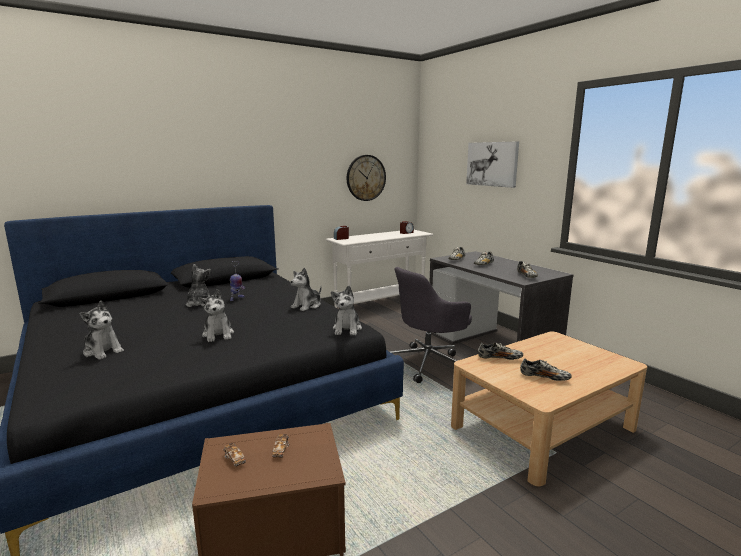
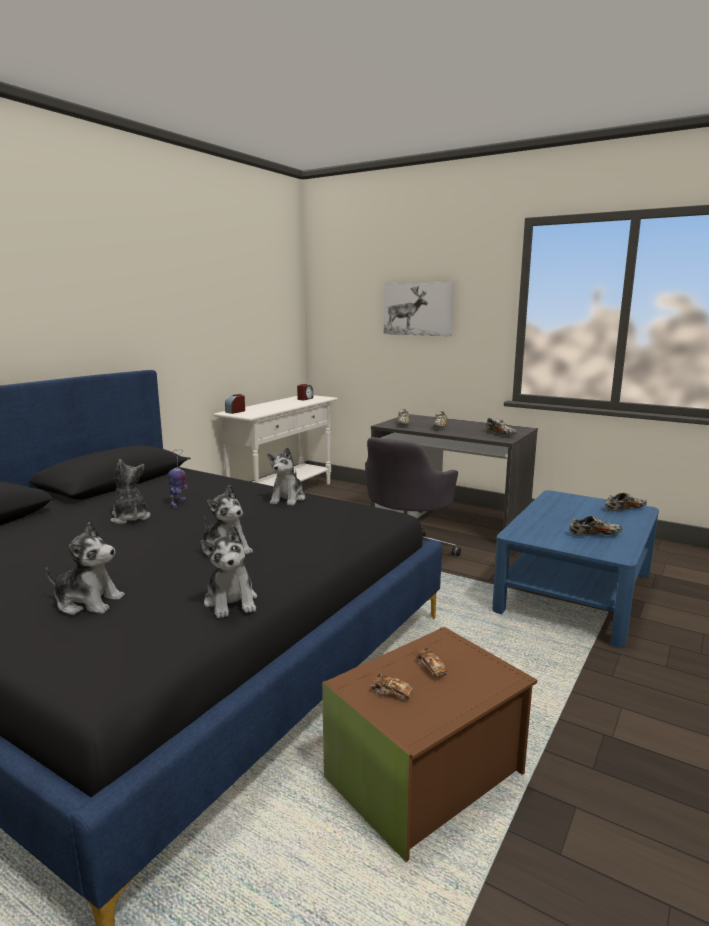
camera: 25 degrees left, 0 degrees up
(347, 329) = (377, 517): plush toy -> plush toy (231, 601)
(366, 178) = (253, 329): wall clock -> none
(499, 358) = (534, 524): shoe -> shoe (625, 509)
(542, 427) = (574, 591): beige coffee table -> blue coffee table

